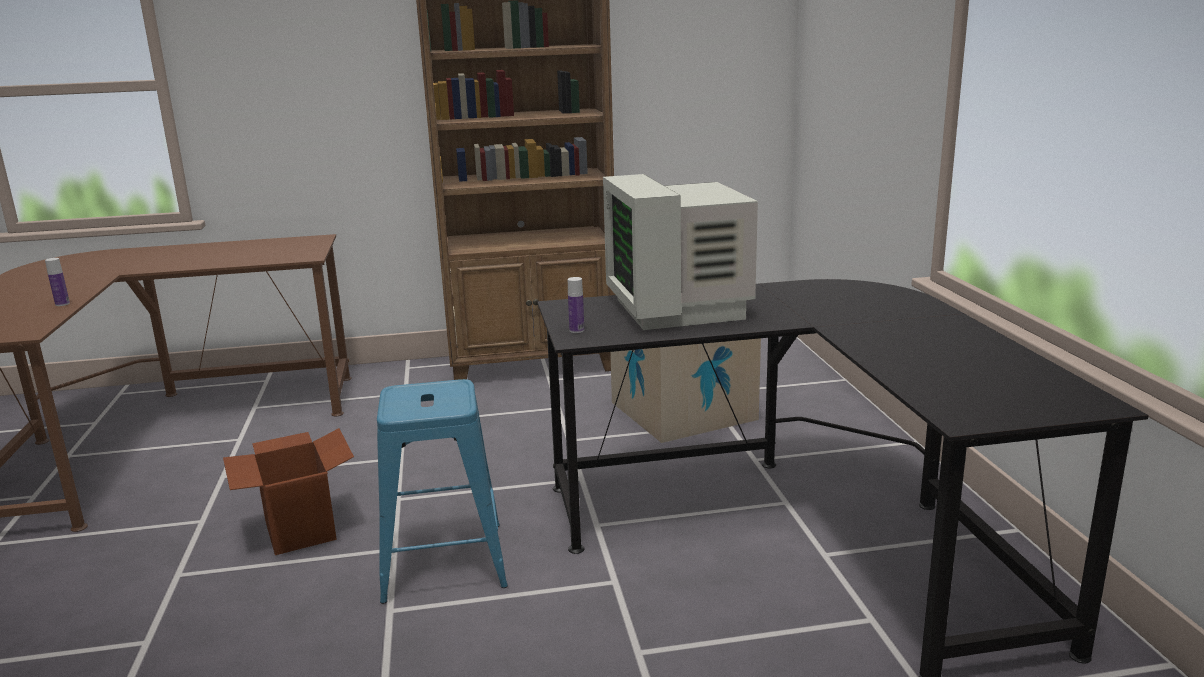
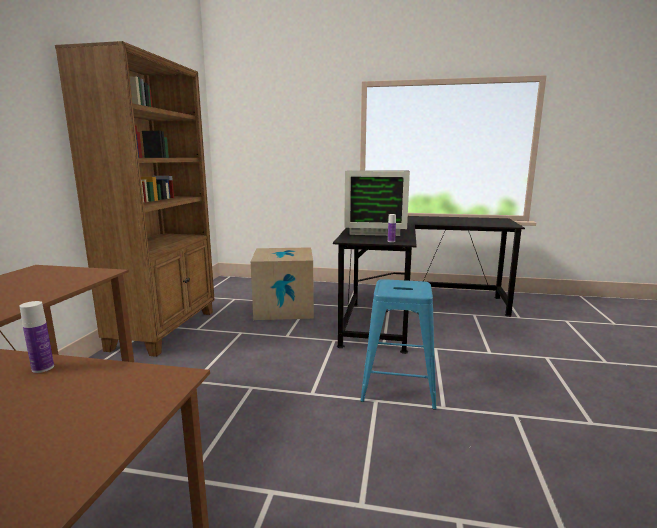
camera: 70 degrees left, 5 degrees down
(299, 529) = (326, 436): cardboard box -> none

